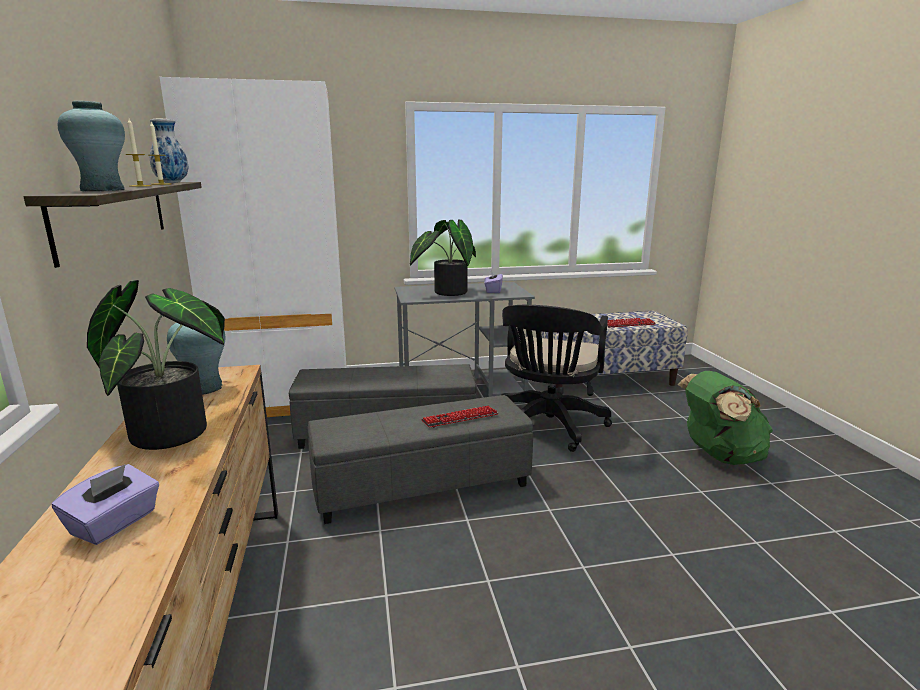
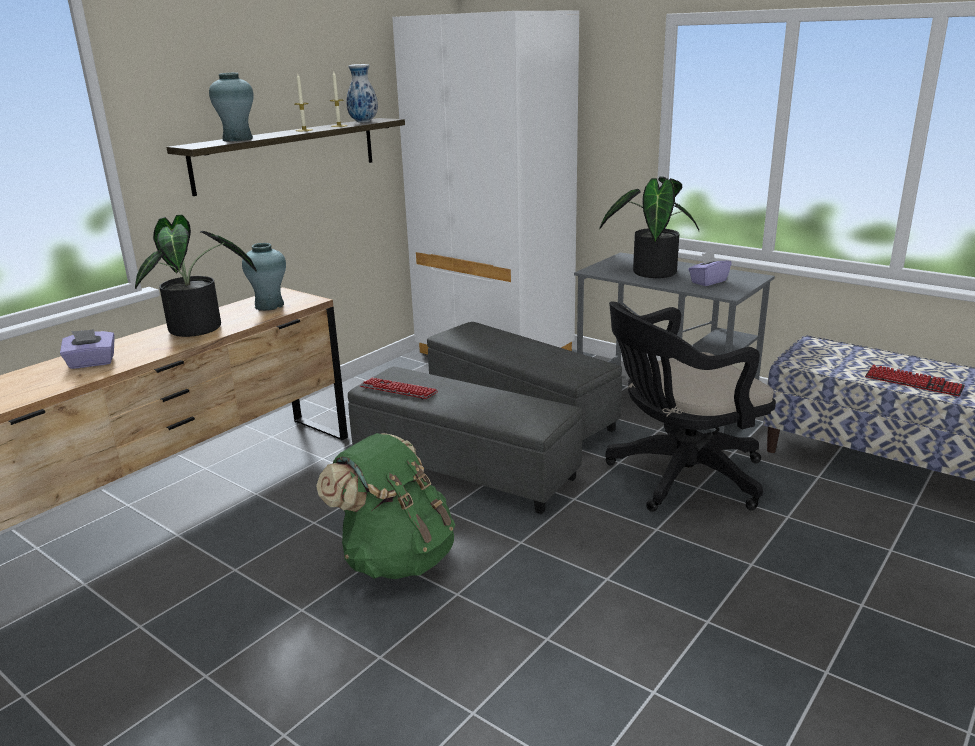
camera: 50 degrees right, 5 degrees up
(460, 418) = (490, 410): keyboard -> keyboard (398, 390)
(719, 455) = (828, 610): green backpack -> green backpack (396, 558)

